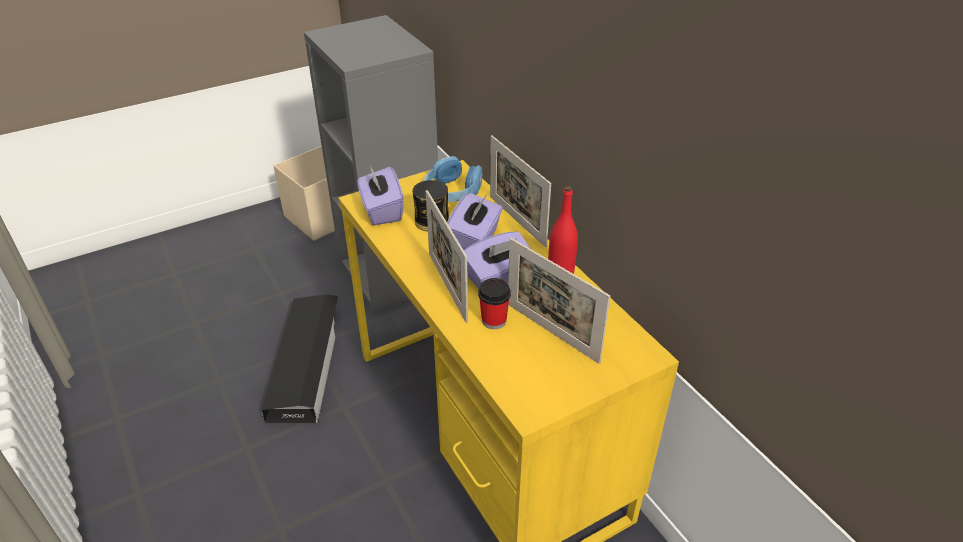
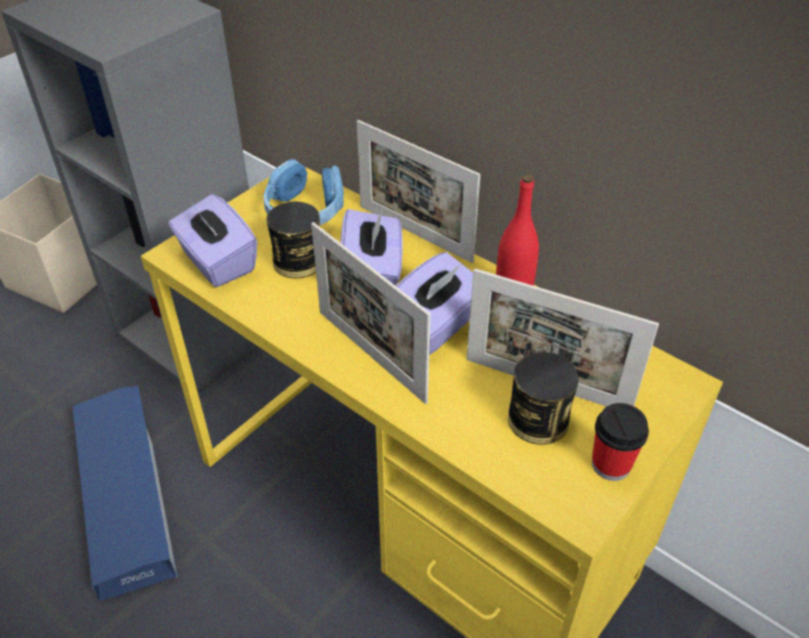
camera: 20 degrees left, 5 degrees up
(306, 363) = (125, 493): black storage box -> blue storage box
(494, 320) = (461, 390): cup -> cup (611, 464)
(533, 351) = (538, 420): none -> can

